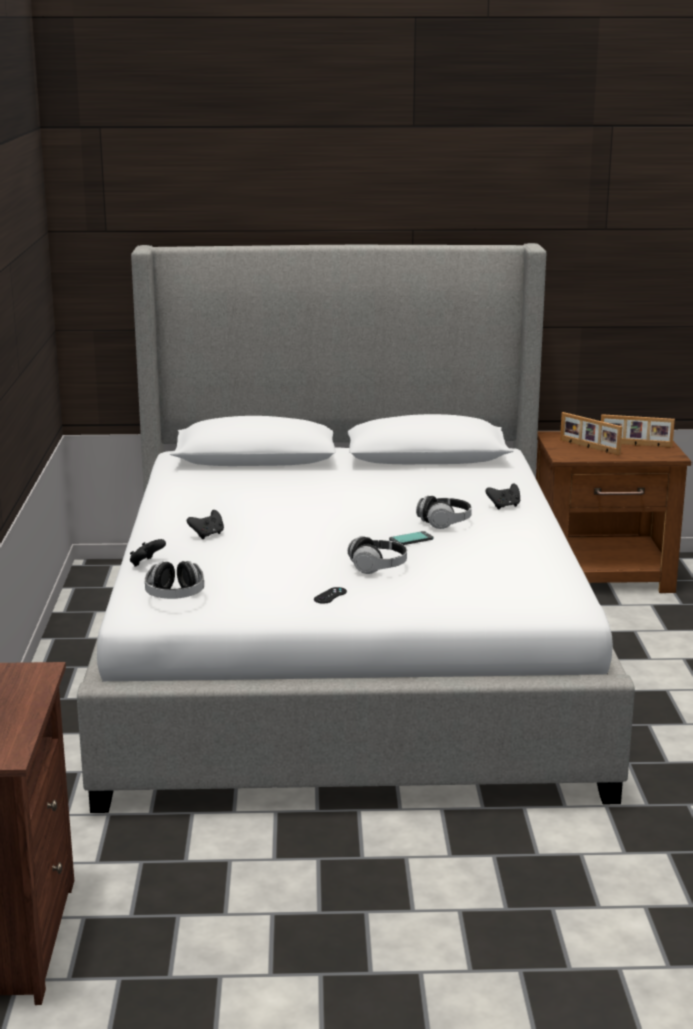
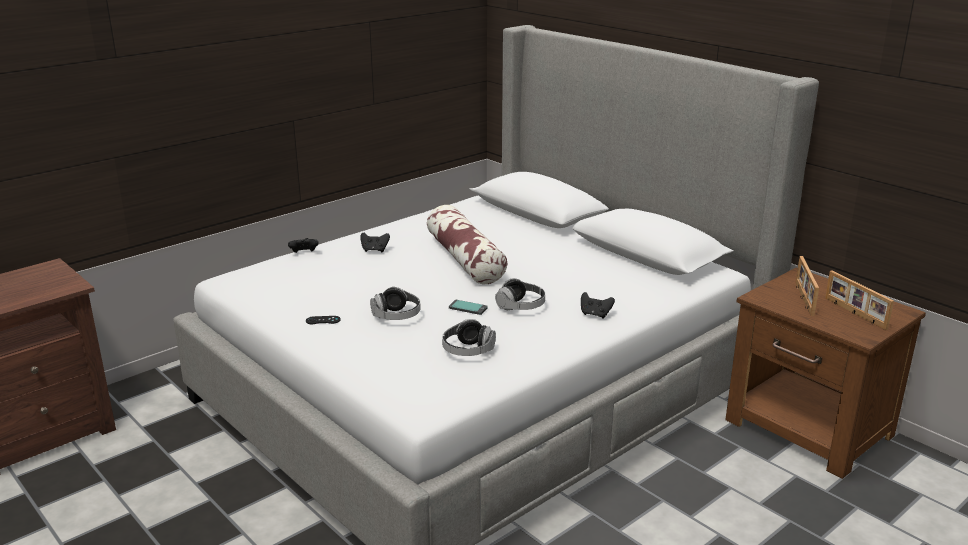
camera: 50 degrees right, 5 degrees up
(175, 596) = (256, 279): headphones -> headphones (468, 351)
(305, 511) = (464, 259): none -> pillow

